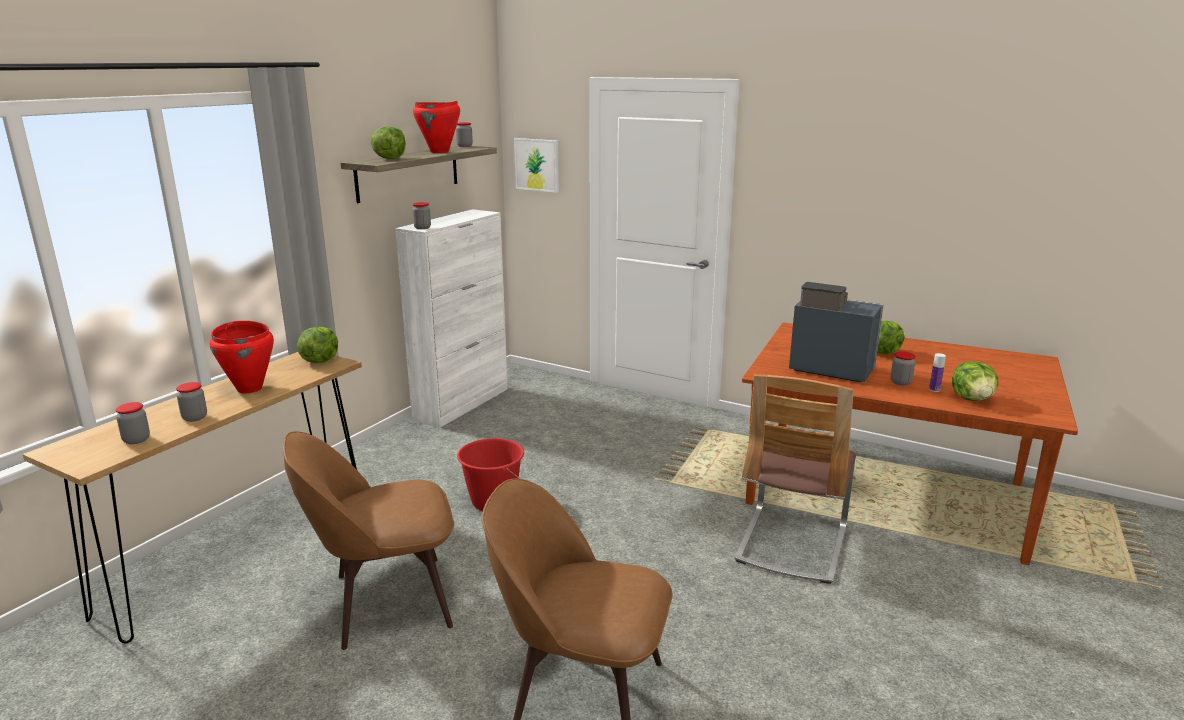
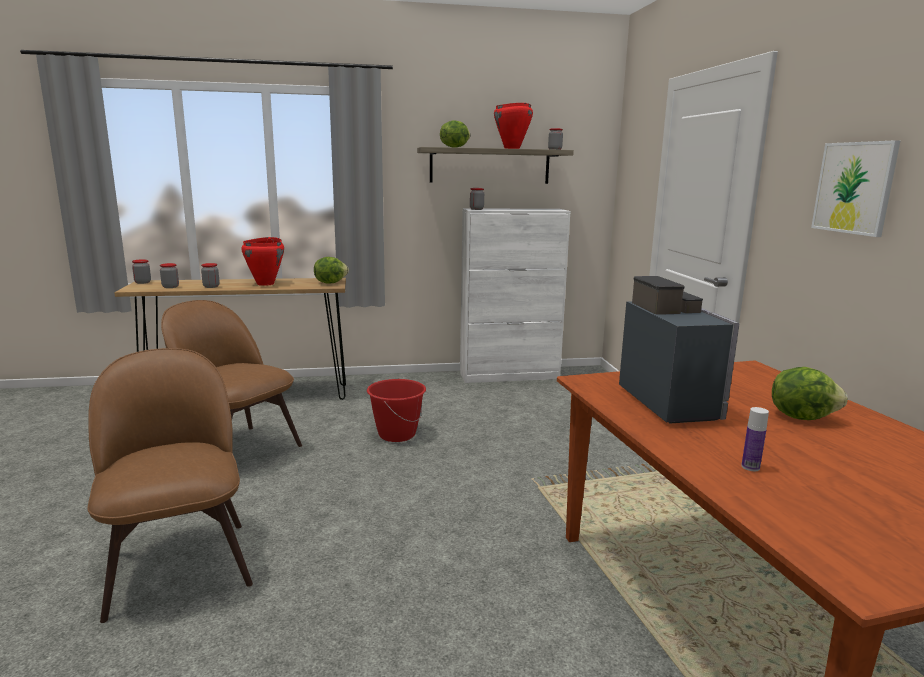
camera: 50 degrees right, 5 degrees down
(537, 165) = (632, 174): picture -> picture (854, 188)
(792, 543) = (532, 592): chair -> none
(900, 382) = (724, 443): jar -> jar (142, 282)
(972, 399) = (779, 498): lettuce -> none

